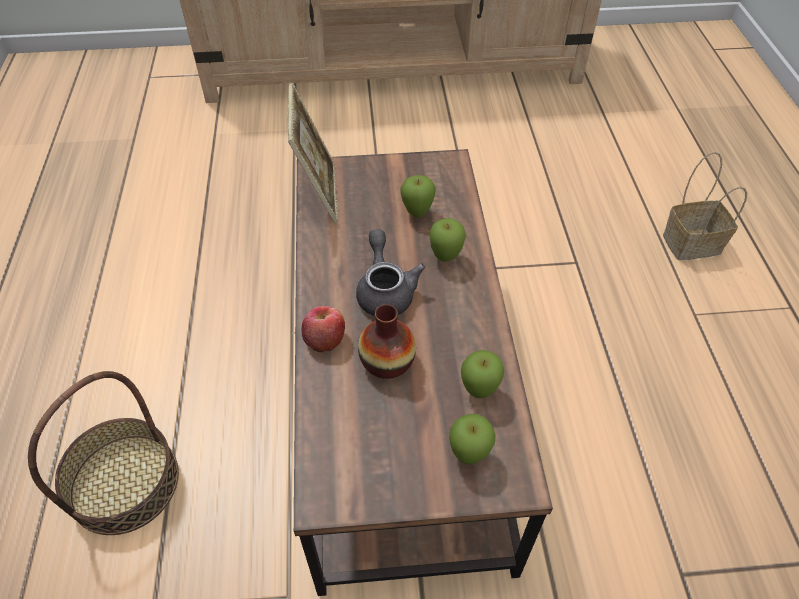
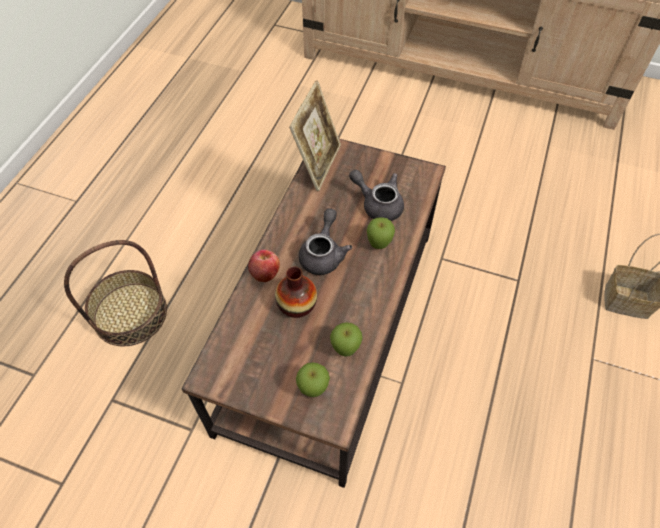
camera: 25 degrees right, 5 degrees up
(417, 213) = (378, 204): apple -> grey teapot

